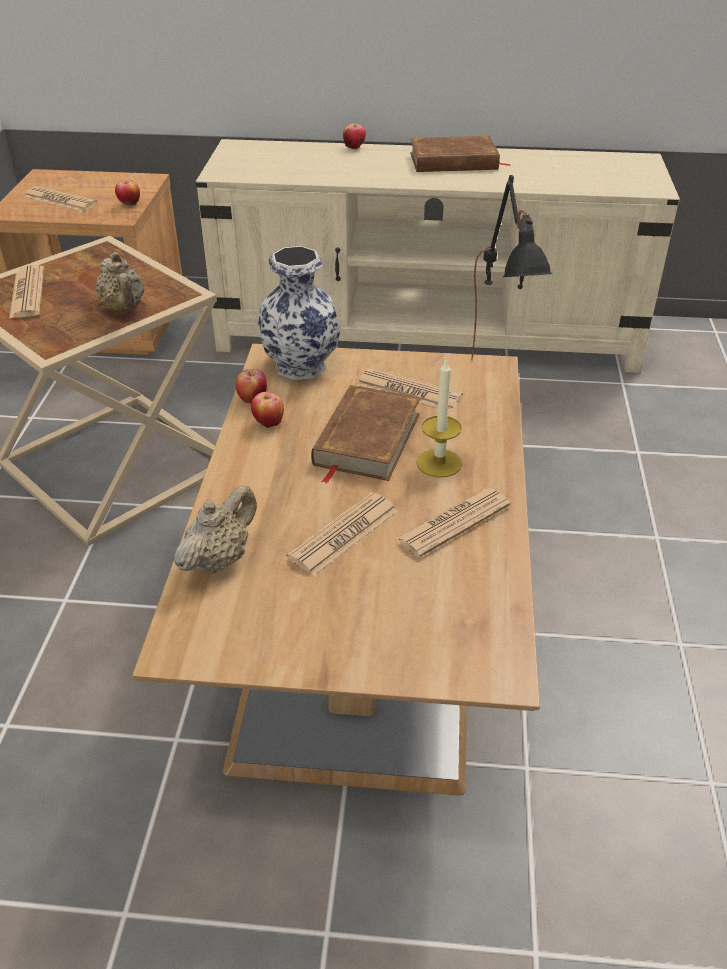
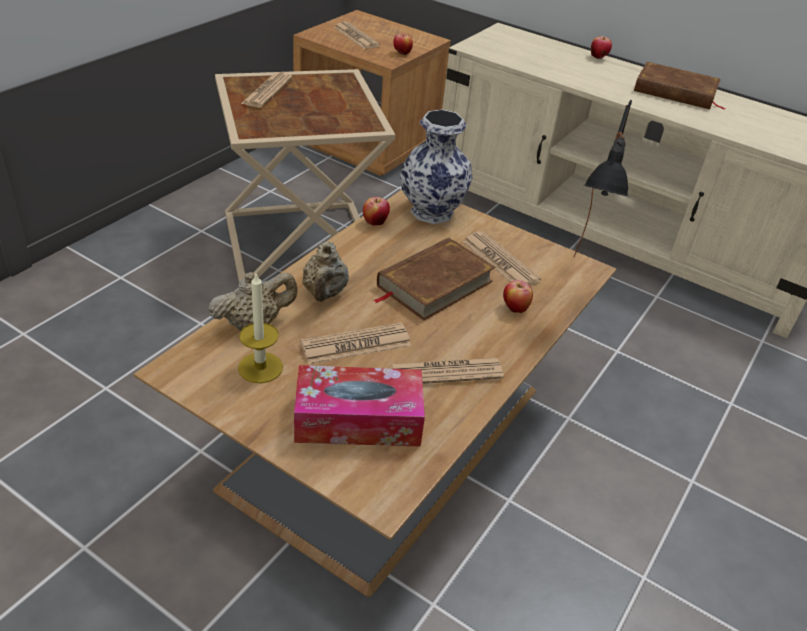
camera: 25 degrees right, 0 degrees up
(124, 309) = (321, 123): beige teapot -> beige teapot (324, 293)
(268, 424) = (371, 244): apple -> apple (514, 309)
(412, 609) = (358, 420): none -> tissue box
(439, 463) = (475, 324): candle -> candle (260, 367)

